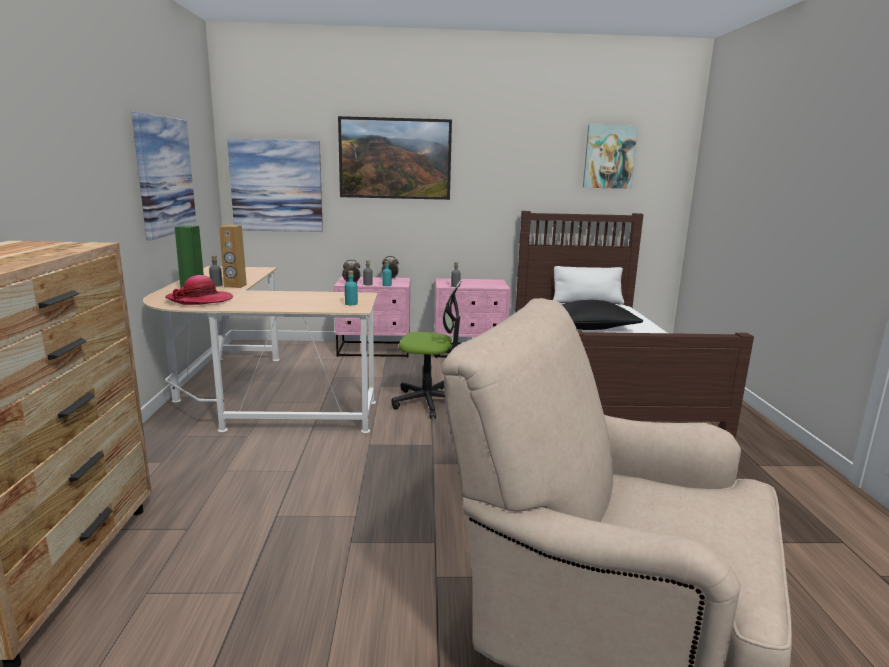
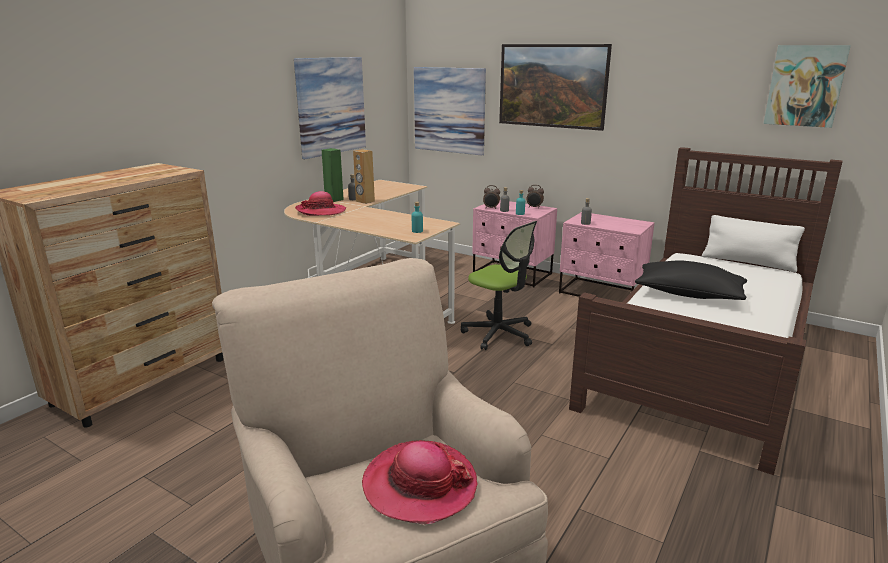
camera: 35 degrees right, 5 degrees up
(698, 508) = (419, 484): none -> hat

